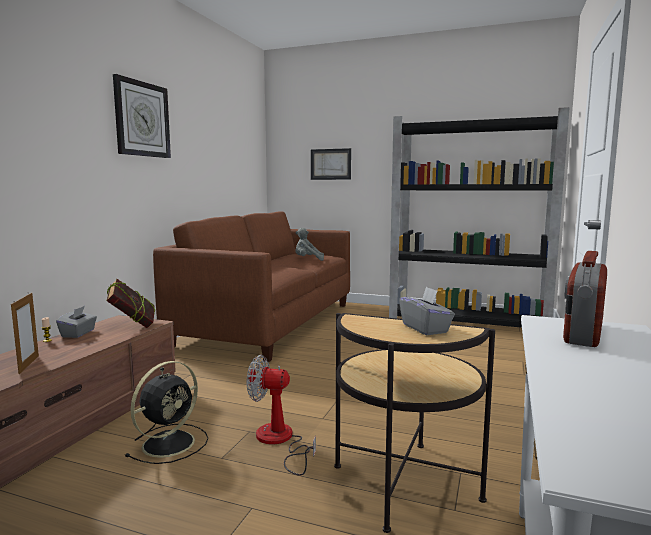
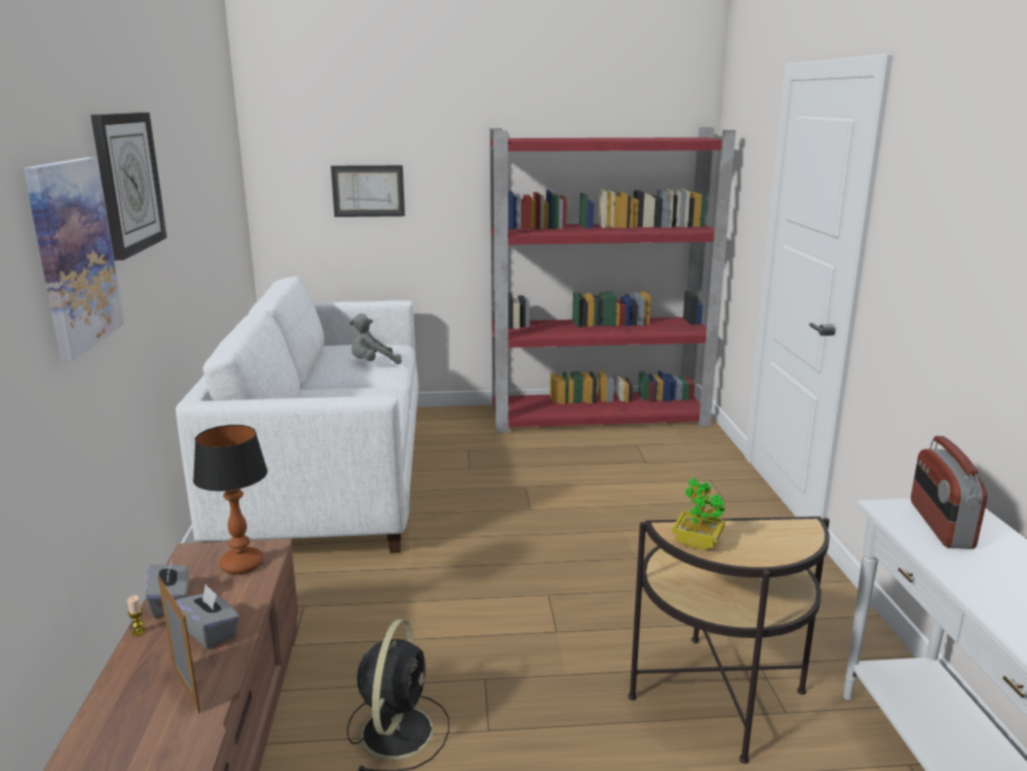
camera: 25 degrees left, 10 degrees up
(78, 137) = (74, 255): none -> picture
(133, 326) = (241, 564): book -> table lamp
(269, 323) = (329, 474): brown sofa -> white sofa
(279, 441) = (536, 683): fan -> none
(361, 325) = (697, 543): none -> potted plant
(425, 328) = (766, 533): grey tissue box -> grey tissue box (210, 632)
(467, 319) = (598, 416): black bookcase -> red bookcase

